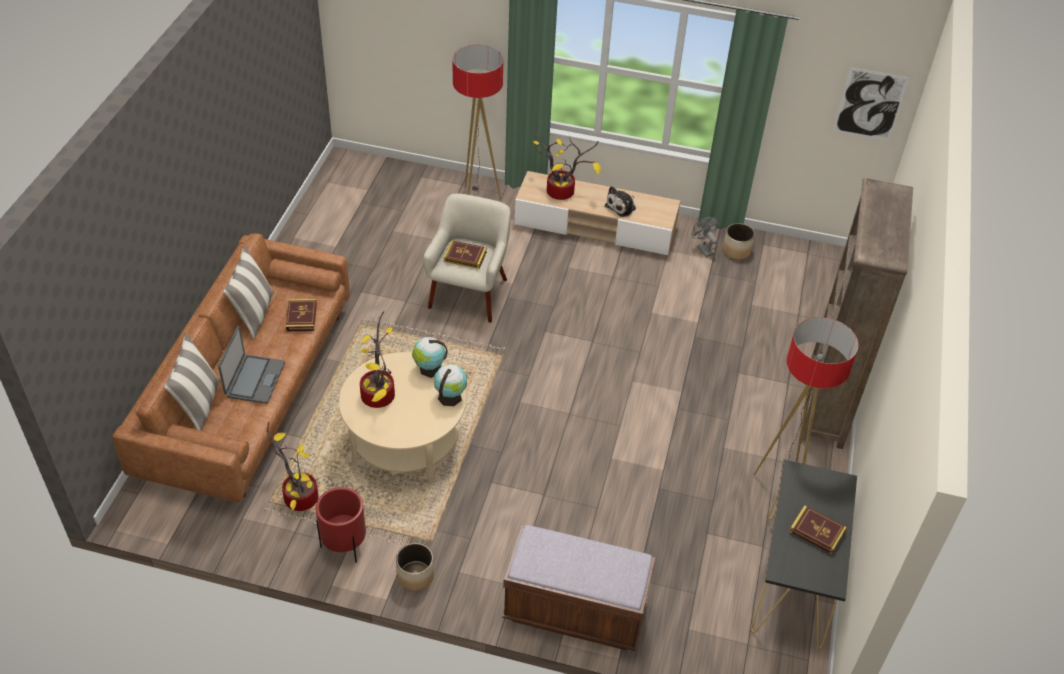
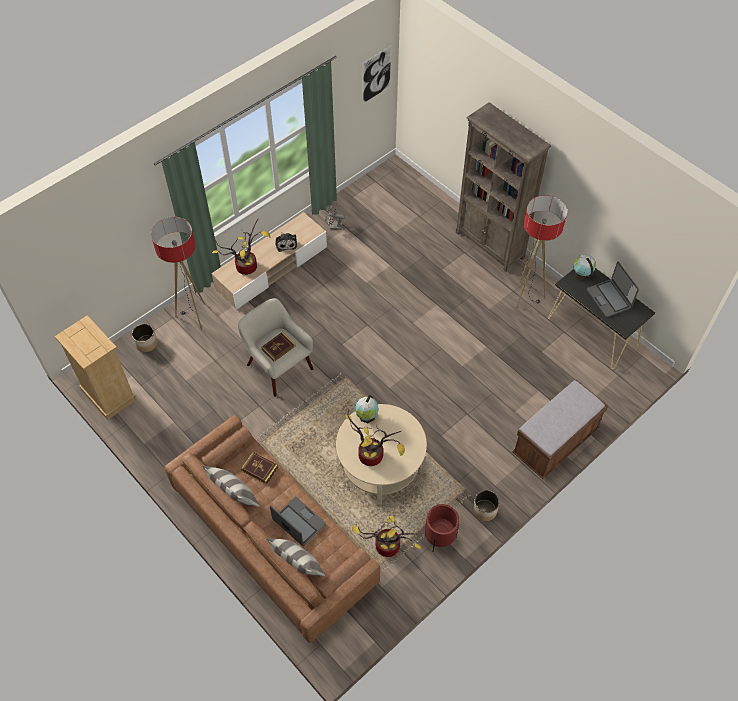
camera: 55 degrees left, 10 degrees up
(332, 185) = (108, 394): none -> beige dresser
(450, 396) = (397, 416): globe -> globe (581, 275)
(736, 250) = (347, 212): planter -> planter (146, 343)
(817, 531) = (609, 298): book -> laptop

